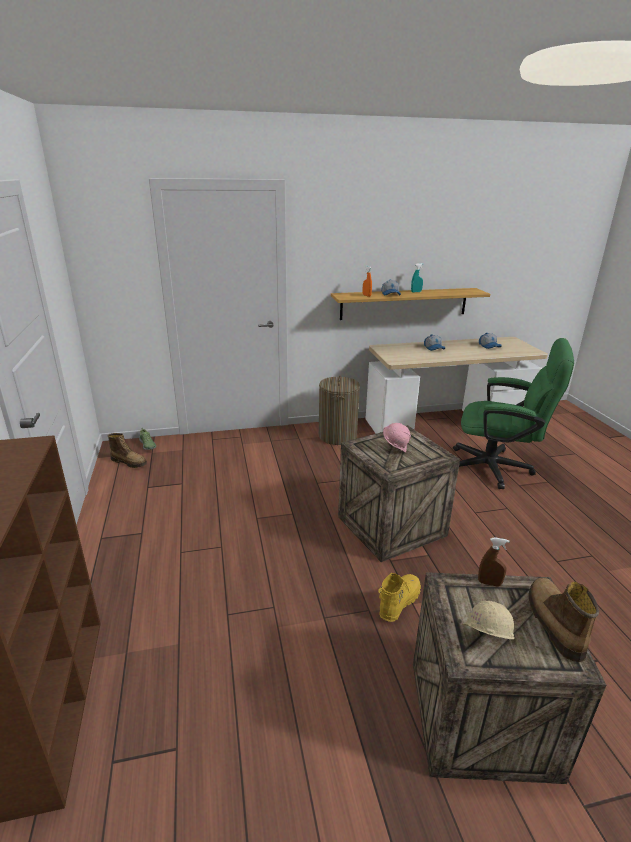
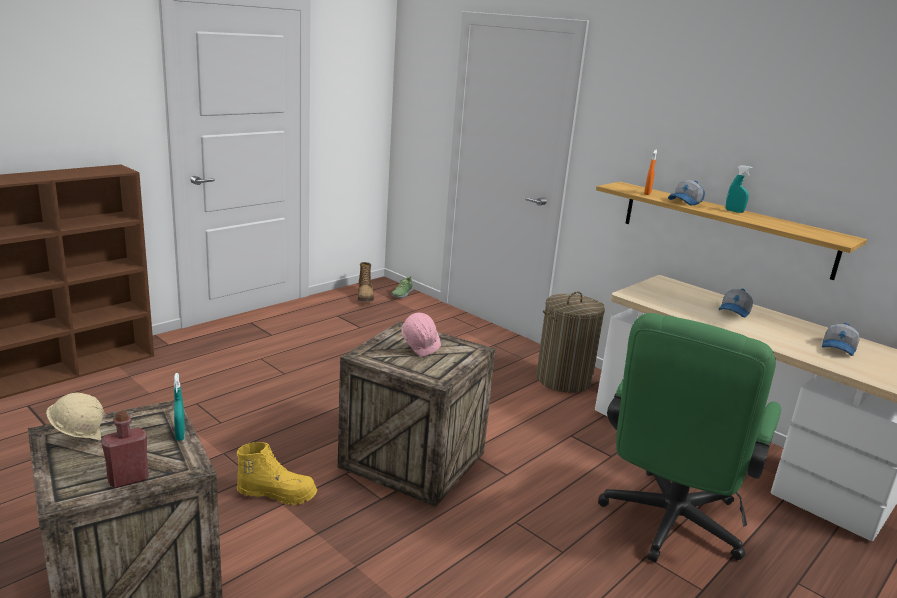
camera: 55 degrees right, 5 degrees down
(489, 583) = (180, 435): brown spray bottle -> turquoise spray bottle
(497, 468) = (667, 526): green office chair -> green office chair turned 45 degrees clockwise
(553, 623) = (128, 479): boot -> red bottle

